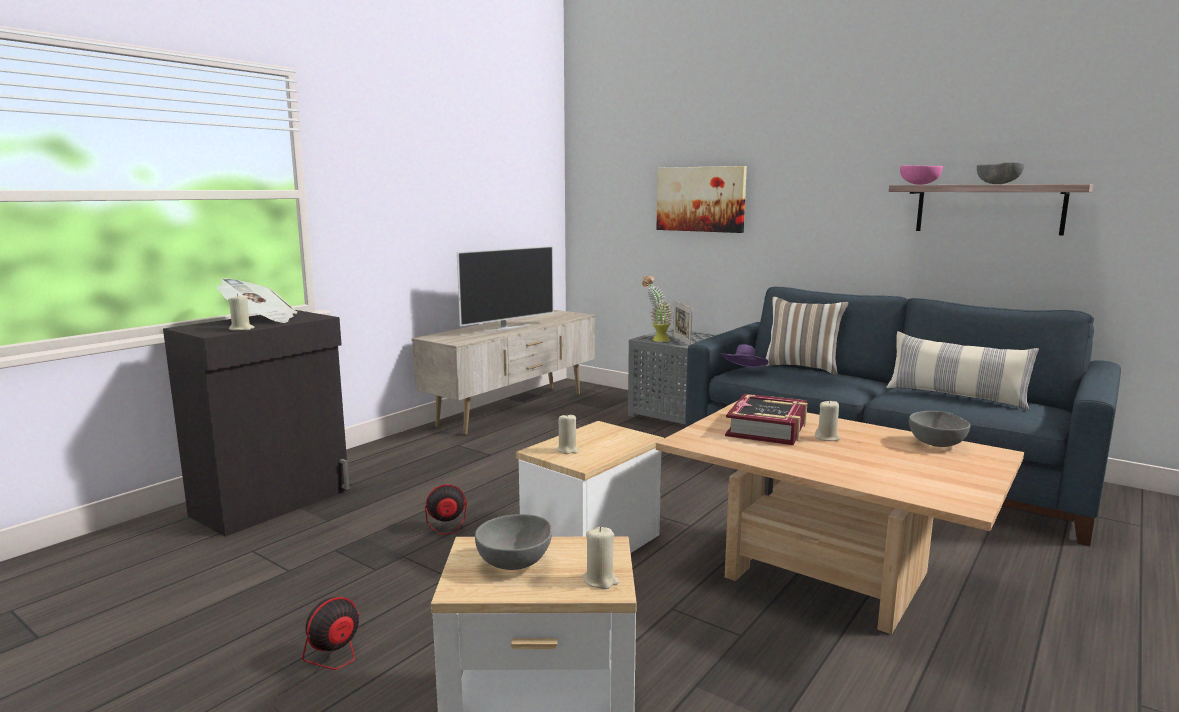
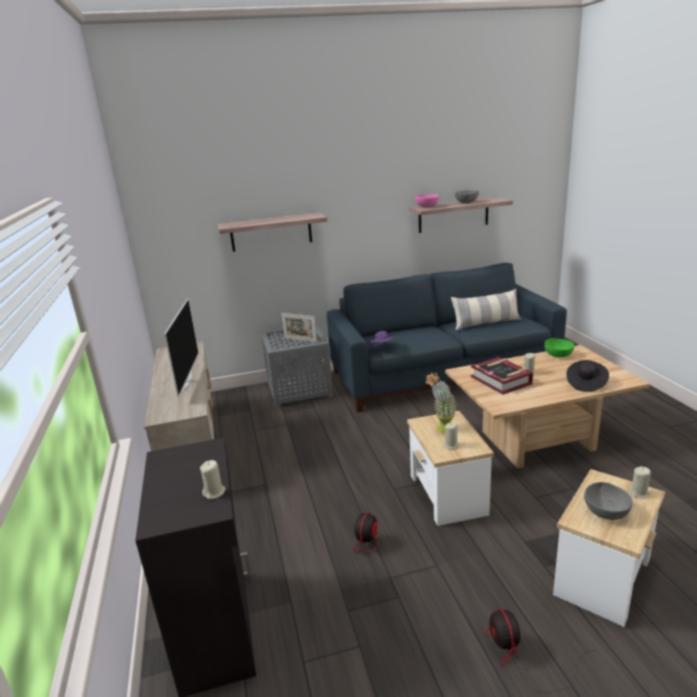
camera: 50 degrees left, 10 degrees up
(260, 320) = (178, 477): newspaper -> none
(656, 339) = (284, 345): potted plant -> potted plant (441, 430)
(701, 199) = (271, 232): picture -> shelf
(802, 367) = (389, 332): pillow -> none
(872, 476) = (585, 384): none -> black hat
(937, 444) = (558, 355): grey bowl -> green bowl

